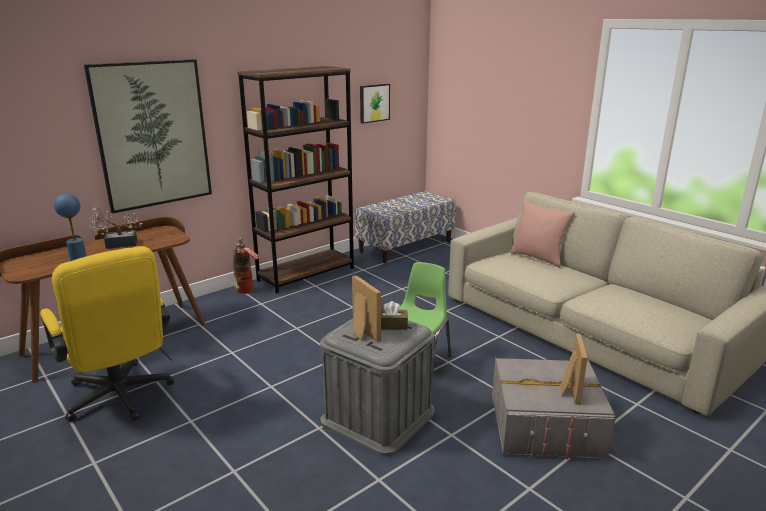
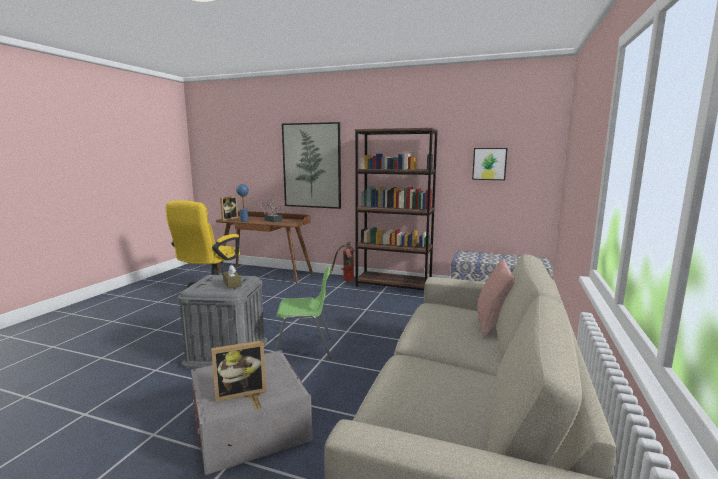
camera: 60 degrees right, 10 degrees down
(361, 332) = (217, 280): picture frame -> picture frame (228, 219)

